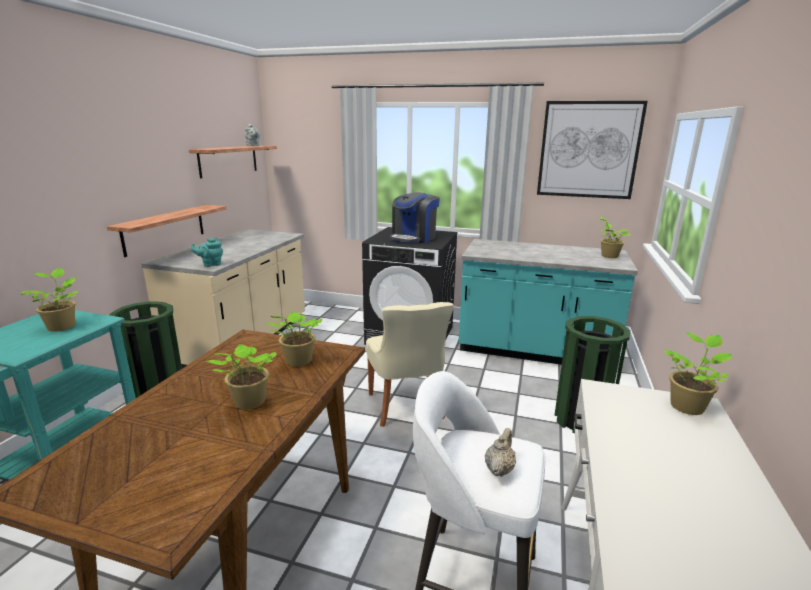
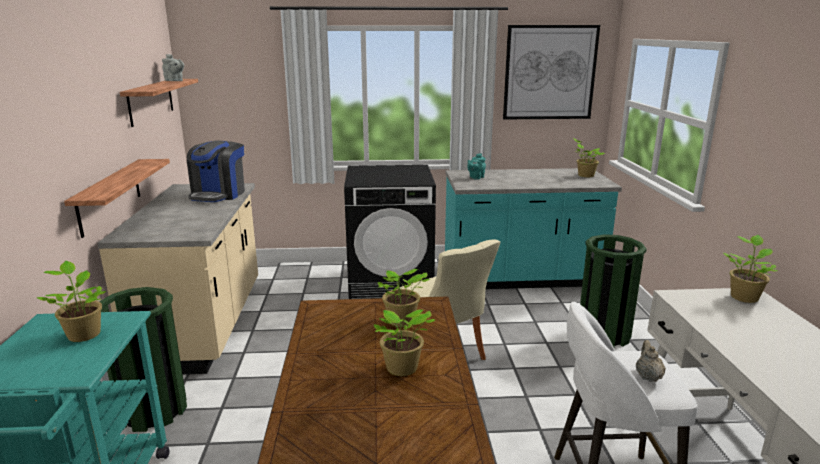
camera: 20 degrees left, 0 degrees up
(210, 264) = (194, 233): turquoise teapot -> turquoise teapot (475, 177)
(413, 238) = (393, 176): coffee machine -> coffee machine (218, 194)

